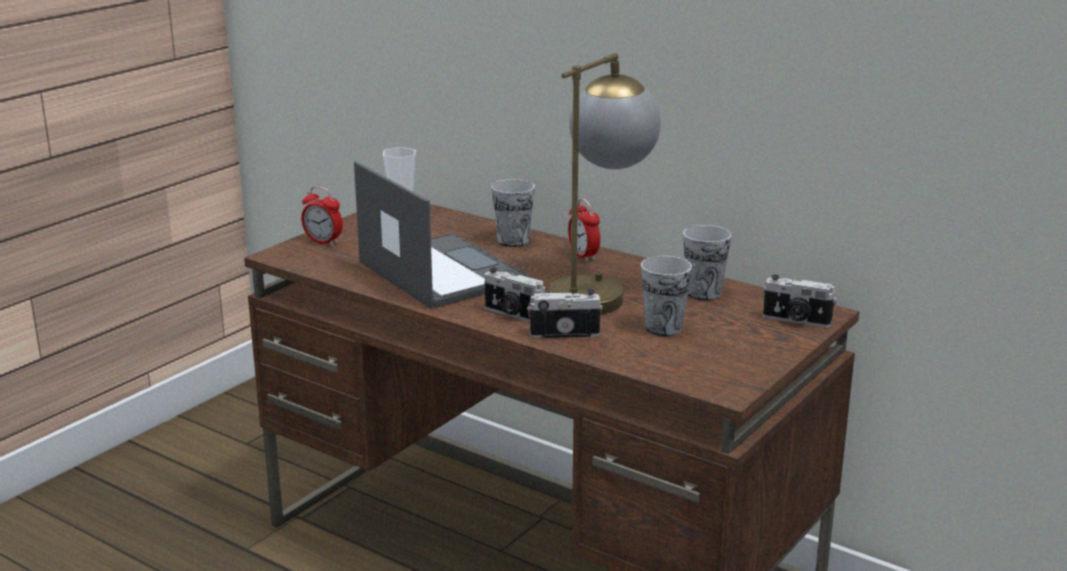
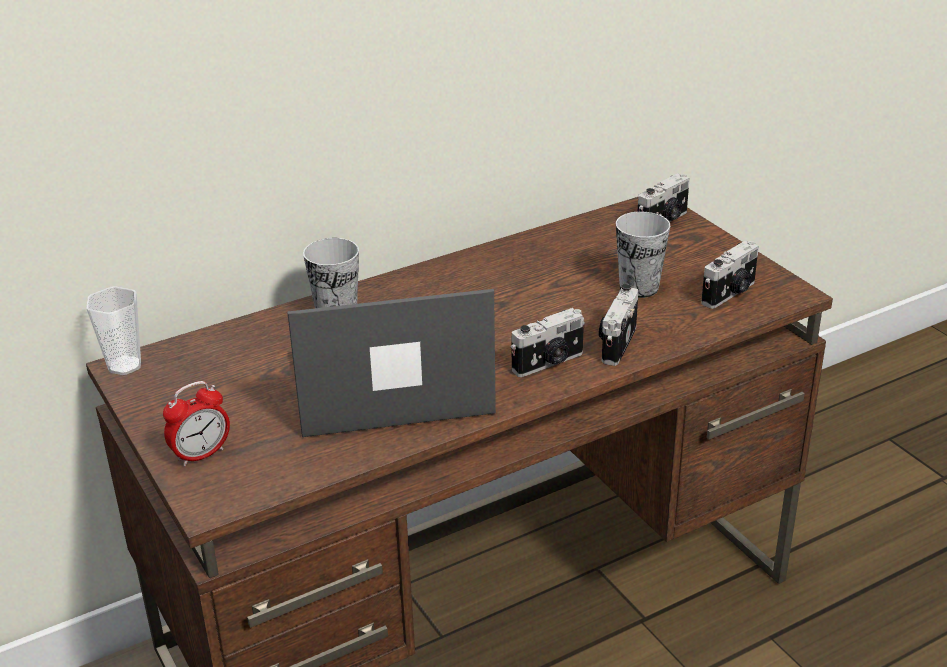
camera: 65 degrees left, 10 degrees up
(583, 256) = (421, 284): alarm clock -> none
(599, 291) = (523, 298): table lamp -> none
(695, 365) = (730, 293): none -> camera
(703, 293) = (571, 246): cup -> none

